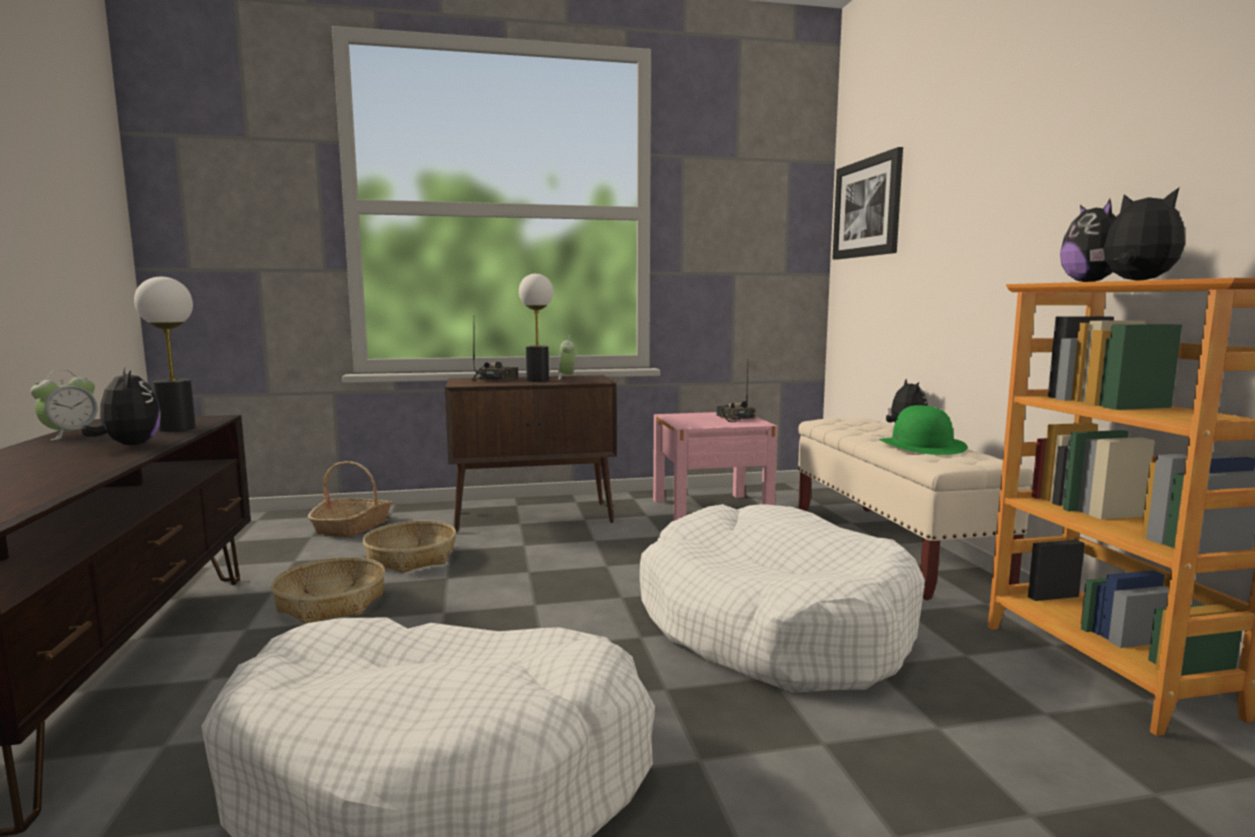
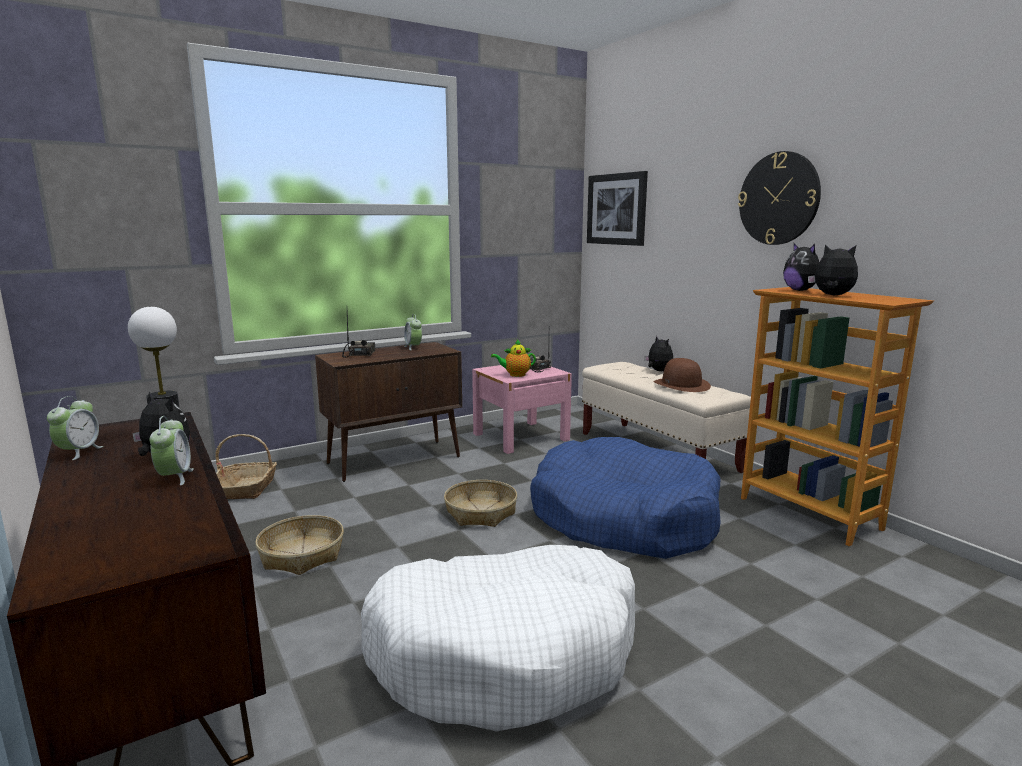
camera: 20 degrees left, 5 degrees up
(96, 462) = (175, 477): none -> alarm clock
(411, 557) = (328, 508): basket -> basket (480, 512)
(537, 380) = (396, 353): table lamp -> none
(699, 422) = (515, 375): none -> teapot
(772, 625) = (623, 518): white dog bed -> blue dog bed
(922, 445) = (681, 385): green hat -> brown hat
(1075, 148) = (778, 198): none -> wall clock

